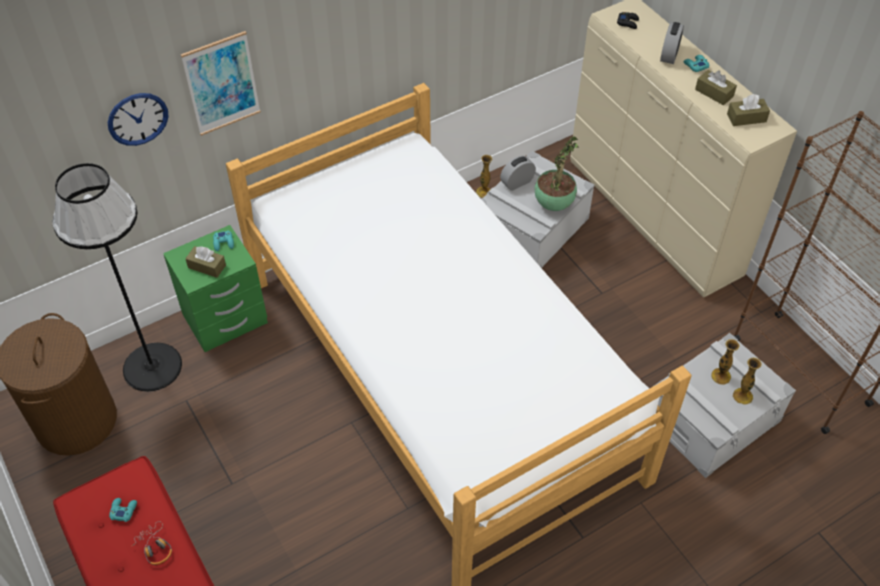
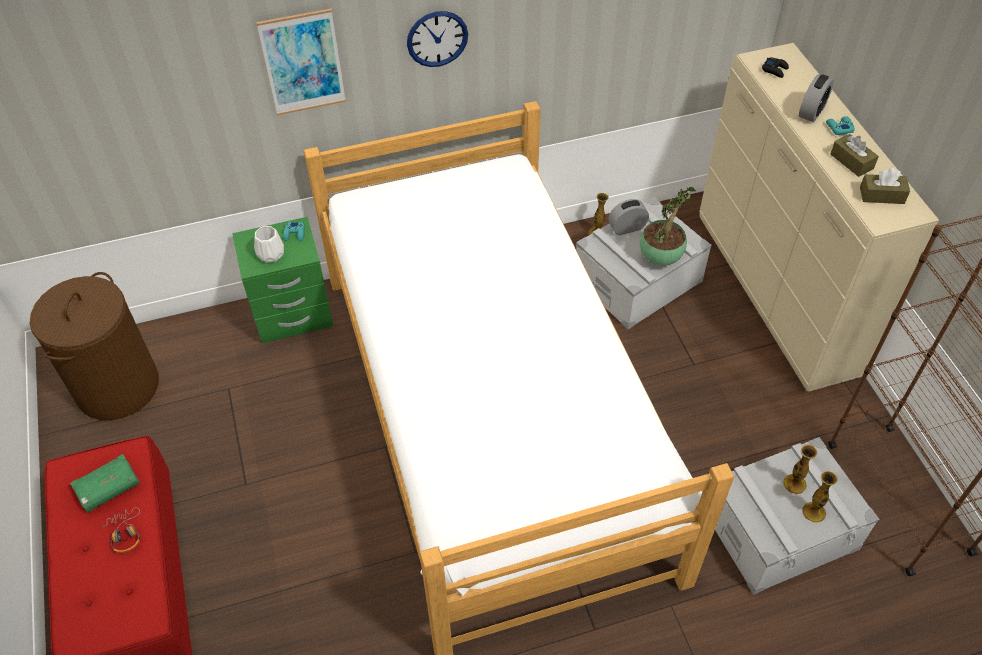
camera: 15 degrees right, 0 degrees up
(123, 510) = (108, 488): turquoise game controller -> green book
(138, 119) = (207, 85): wall clock -> wall clock (437, 38)
(152, 366) = (207, 347): black floor lamp -> none
(207, 266) = (270, 254): brown tissue box -> white vase

